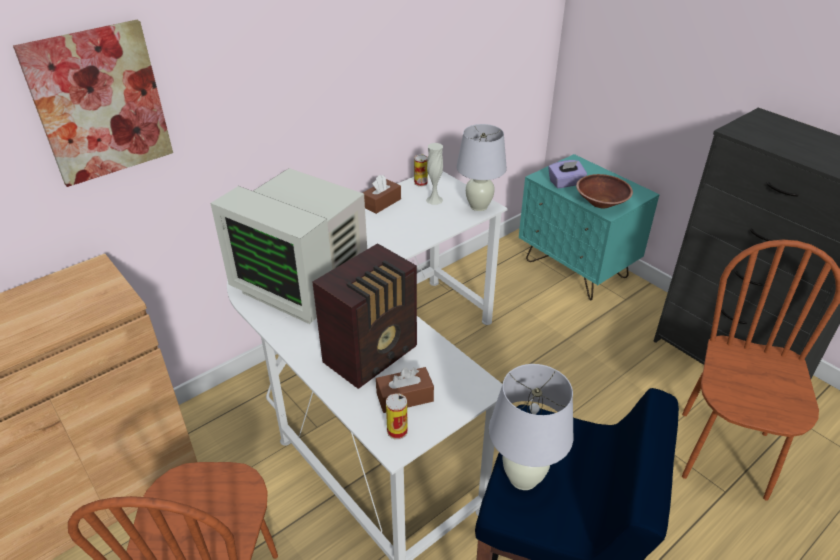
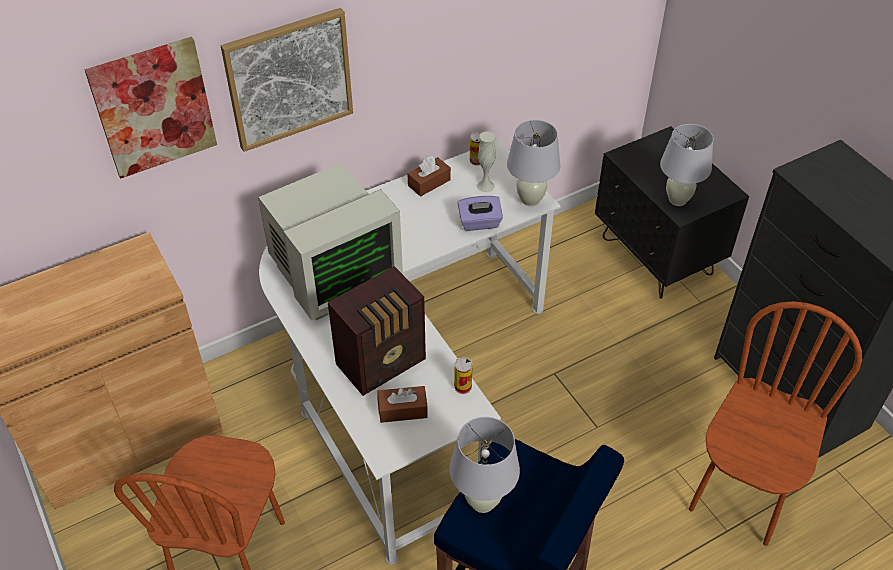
camera: 10 degrees right, 10 degrees up
(243, 84) = (289, 79): none -> picture
(304, 284) = (332, 275): monitor -> monitor turned 75 degrees counterclockwise
(397, 431) = (389, 441): can -> can (463, 387)
(565, 183) = (646, 168): purple tissue box -> purple tissue box (479, 223)
(576, 269) = (657, 257): turquoise nightstand -> black nightstand
(601, 202) = (677, 200): brown bowl -> white table lamp

